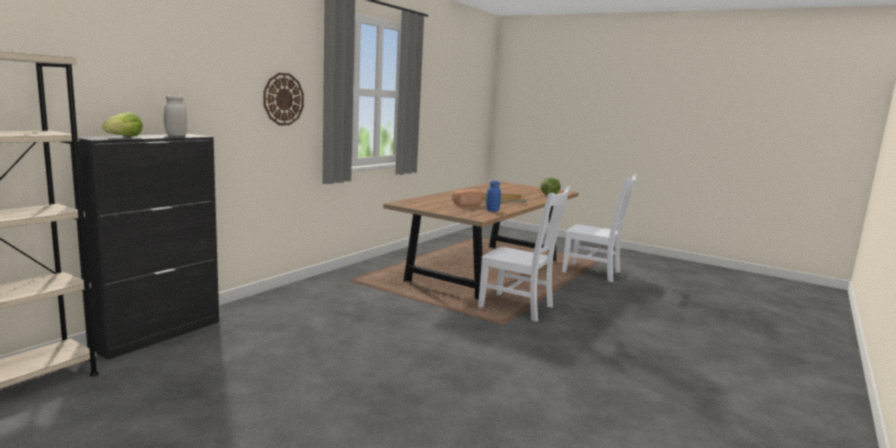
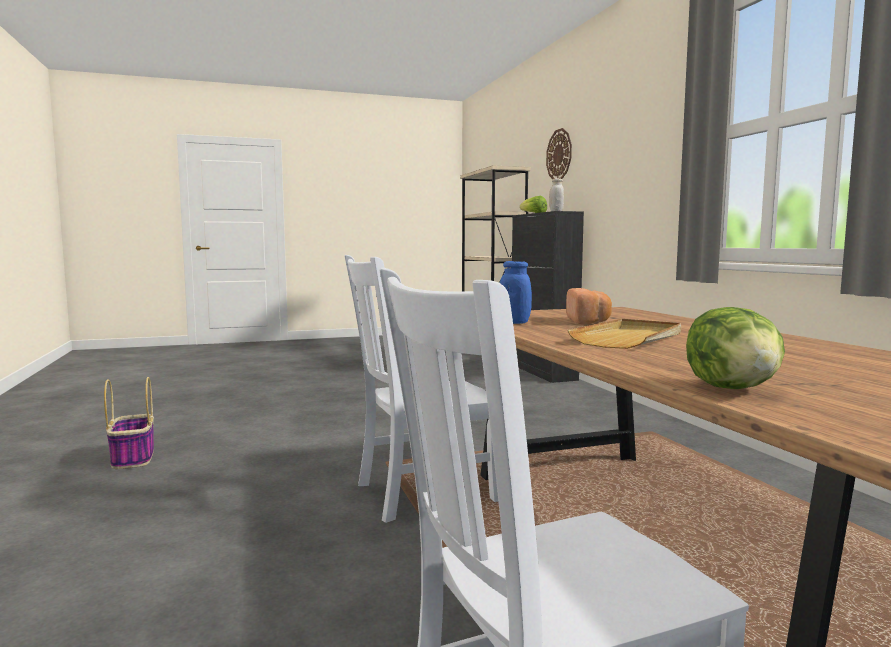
camera: 130 degrees right, 5 degrees down
(283, 99) = (660, 163): wall clock -> wall clock (559, 155)
(648, 400) = (133, 458): none -> basket

